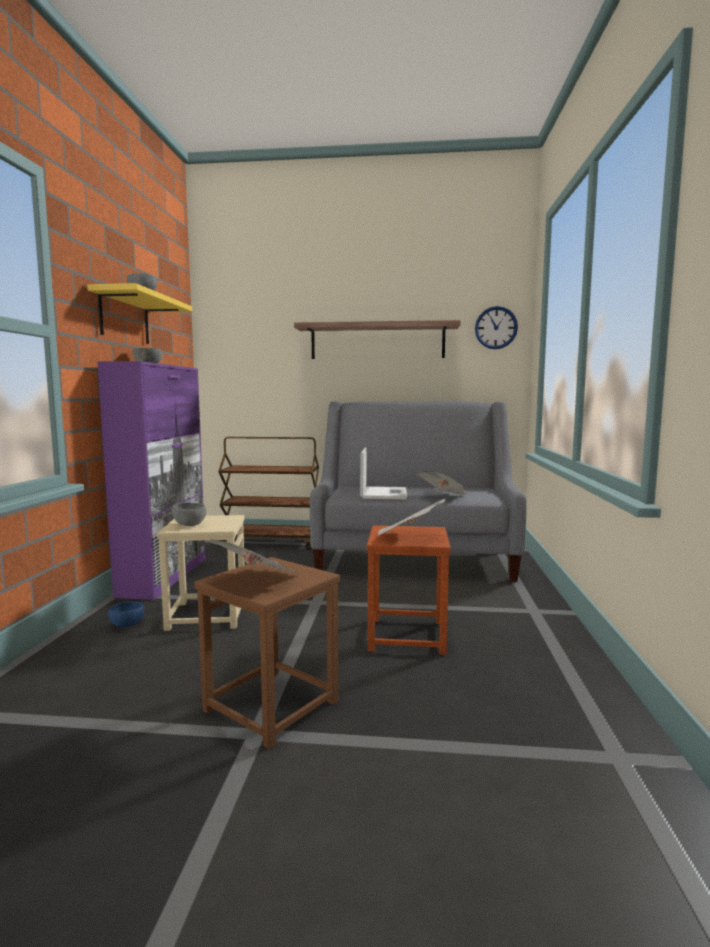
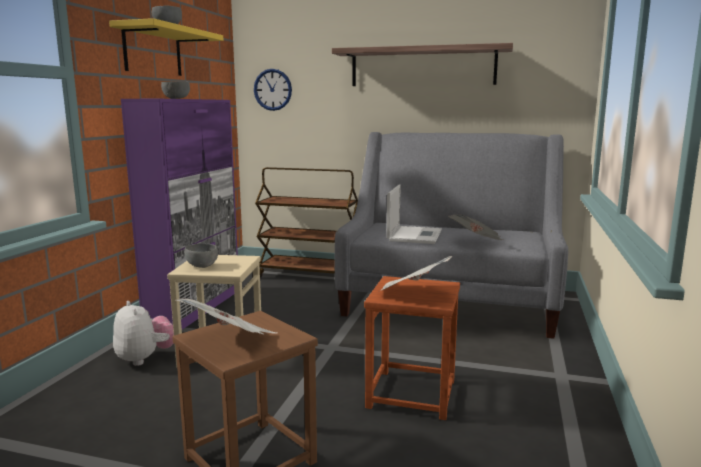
camera: 10 degrees right, 5 degrees up
(127, 625) = (145, 358): blue bowl -> plush toy
(496, 328) = (556, 50): wall clock -> wall clock (272, 89)

